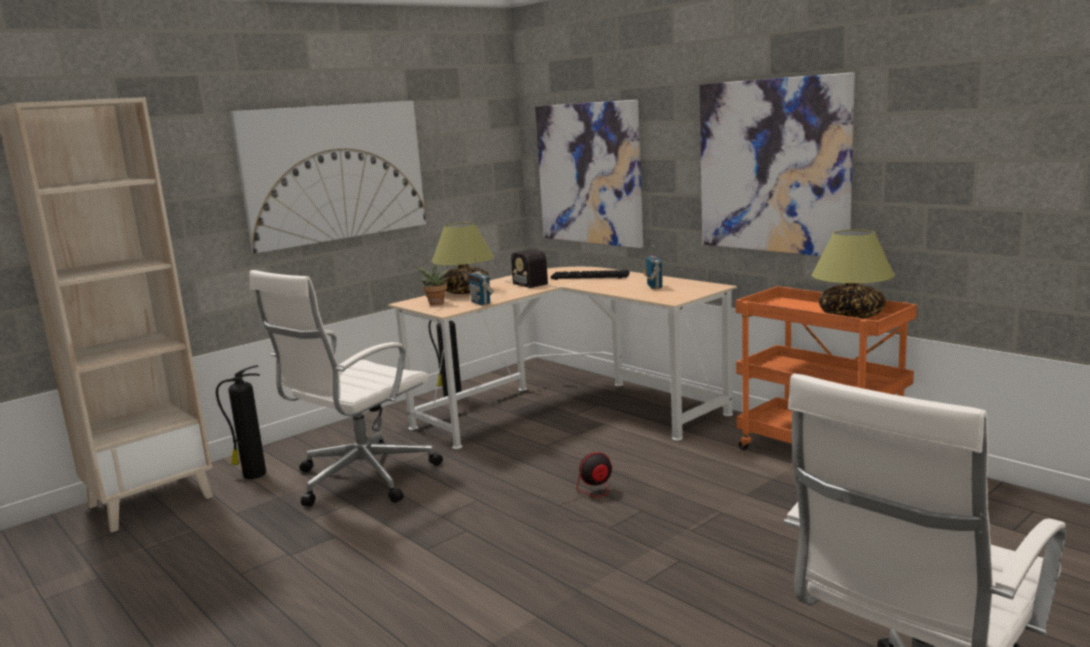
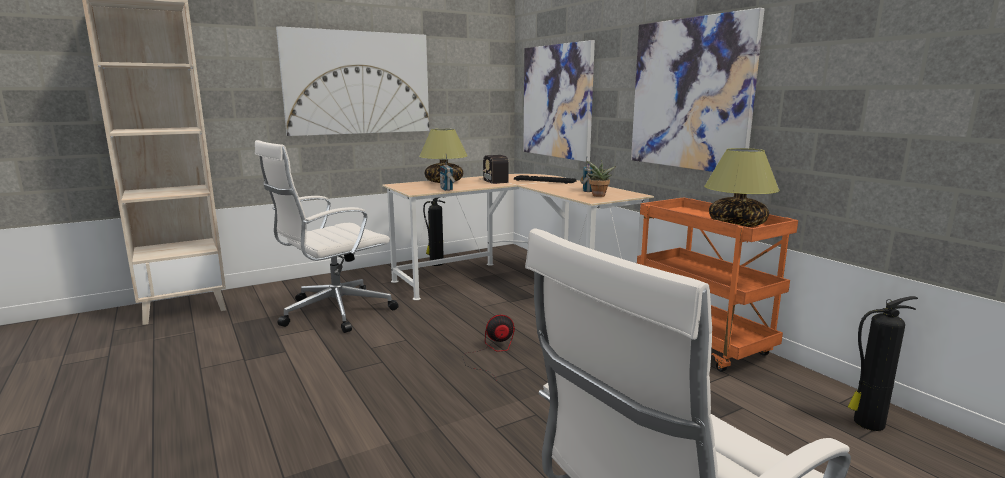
camera: 10 degrees right, 0 degrees up
(253, 475) = (263, 299): fire extinguisher -> fire extinguisher (867, 423)
(436, 304) = (414, 187): potted plant -> potted plant (598, 196)

